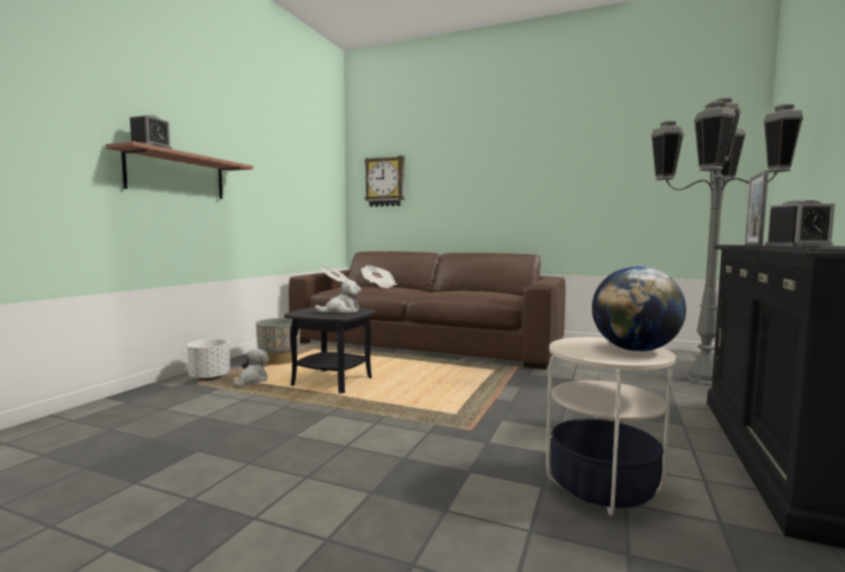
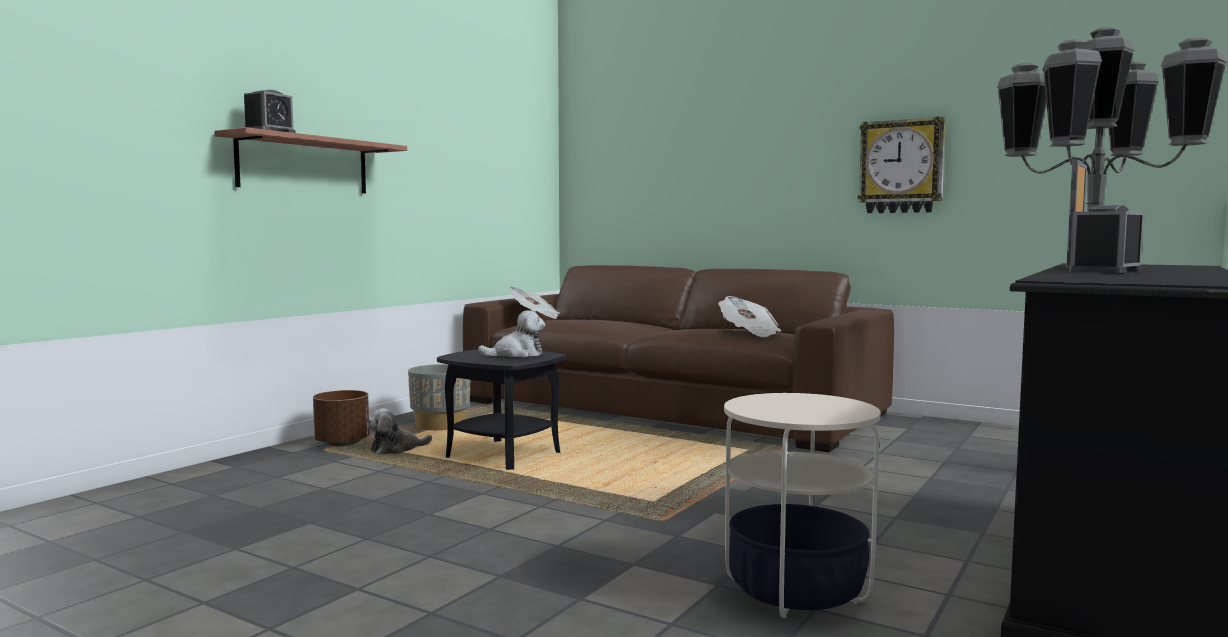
camera: 10 degrees right, 0 degrees up
(210, 378) = (342, 444): white planter -> brown planter
(252, 381) = (396, 449): plush toy -> plush toy turned 150 degrees counterclockwise
(379, 286) = (594, 320): newspaper -> newspaper (749, 333)
(385, 182) = (618, 156): wall clock -> wall clock (901, 166)
(634, 350) = (832, 409): globe -> none
(798, 246) = (1104, 271): alarm clock -> alarm clock turned 135 degrees clockwise

